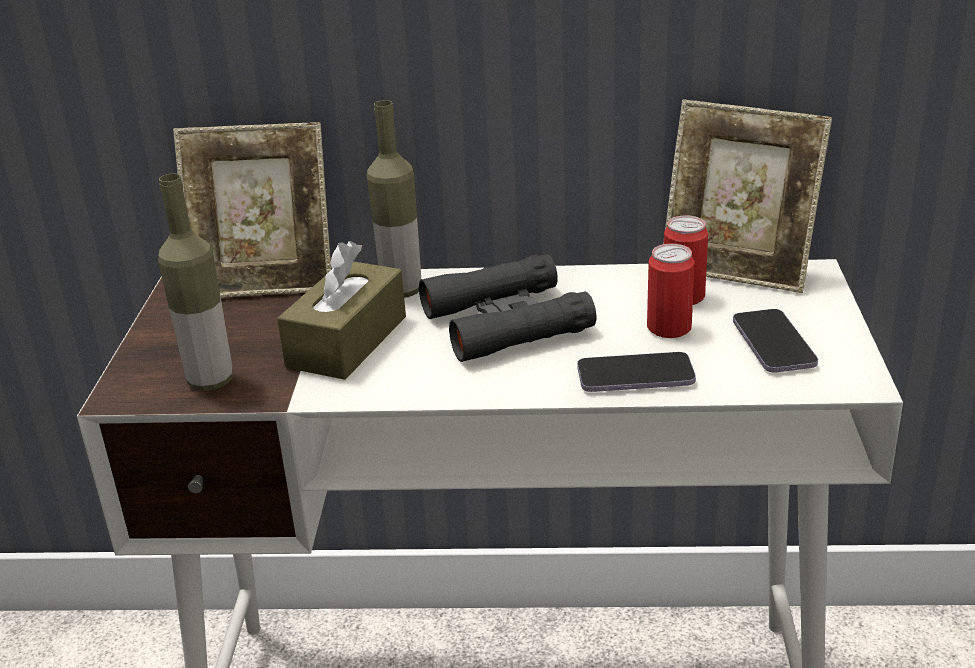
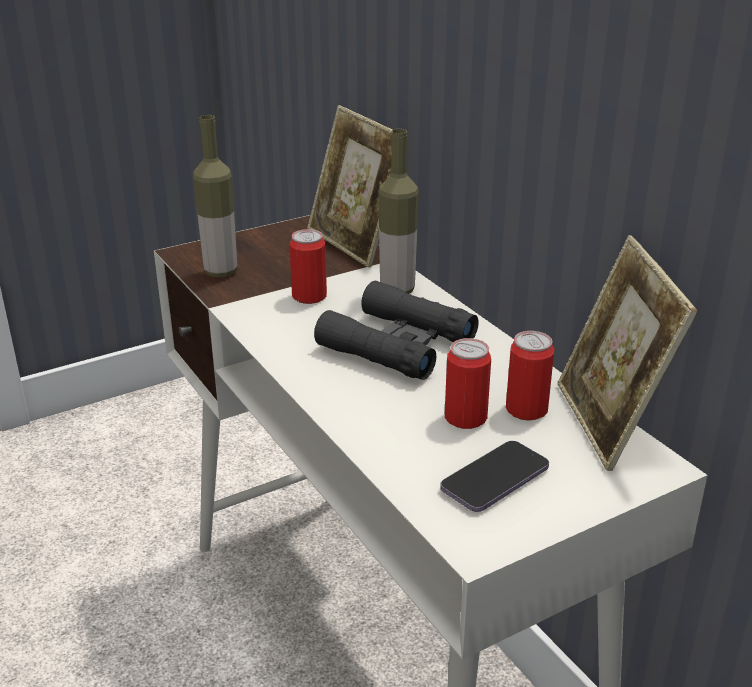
camera: 55 degrees right, 0 degrees up
(347, 341) = (309, 296): brown tissue box -> can
(635, 376) = (373, 424): phone -> none

